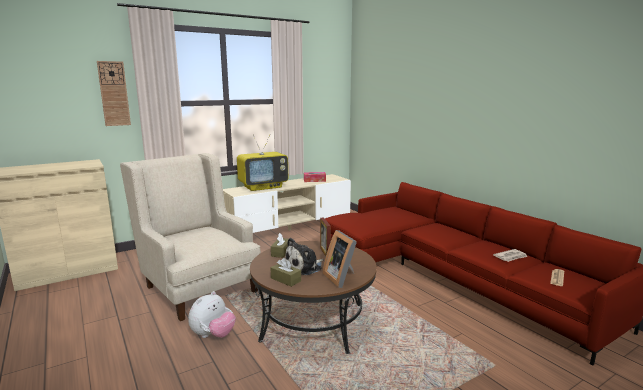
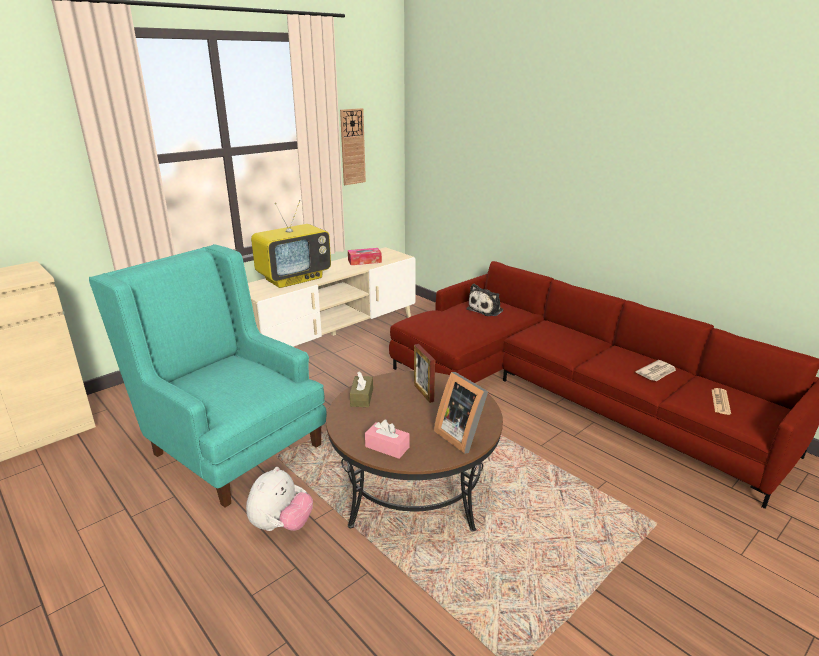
camera: 10 degrees left, 10 degrees up
(114, 94) = (46, 151): wall clock -> wall clock (352, 147)
(197, 286) = (229, 444): beige armchair -> turquoise armchair
(286, 279) = (387, 447): brown tissue box -> pink tissue box
(304, 267) = (405, 421): plush toy -> plush toy (486, 310)

